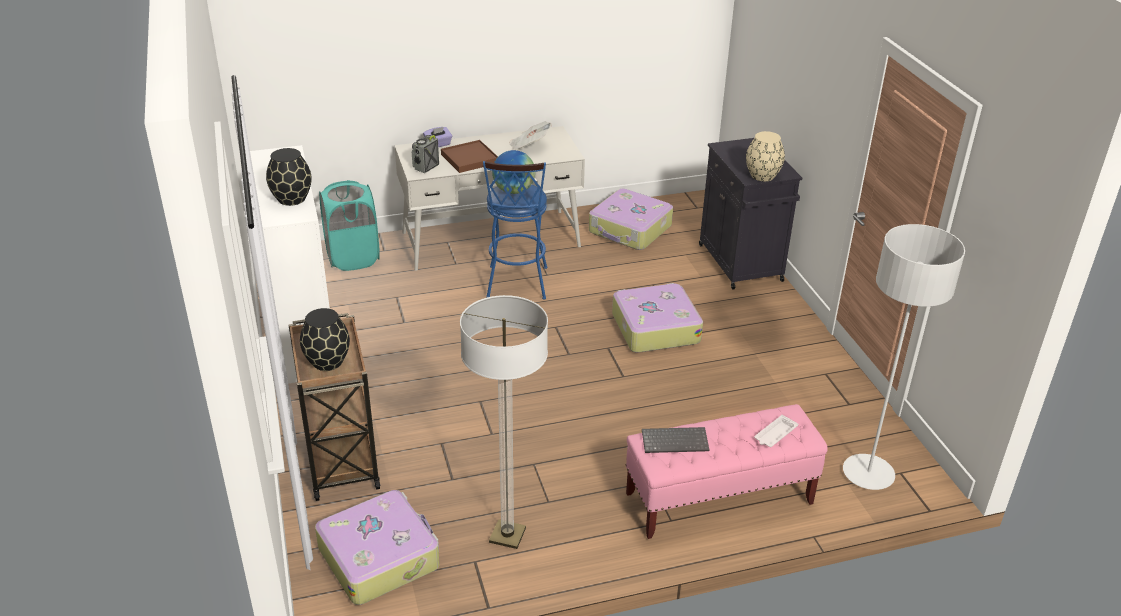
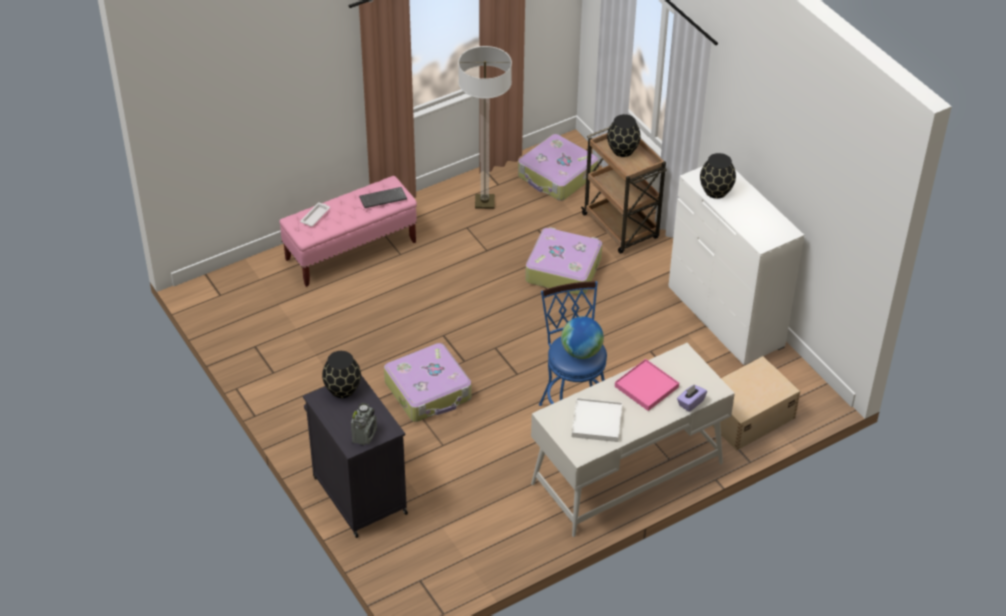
camera: 165 degrees right, 10 degrees up
(353, 258) = (746, 416): turquoise laundry basket -> beige storage box
(425, 167) = (681, 364): radio -> radio (364, 435)
(470, 159) = (646, 387): brown tray -> pink tray
(529, 146) = (597, 422): newspaper -> white tray
(630, 230) = (486, 522): suitcase -> suitcase (563, 269)
(762, 176) = (342, 389): beige vase -> black vase
(868, 474) = (244, 289): grey floor lamp -> none

